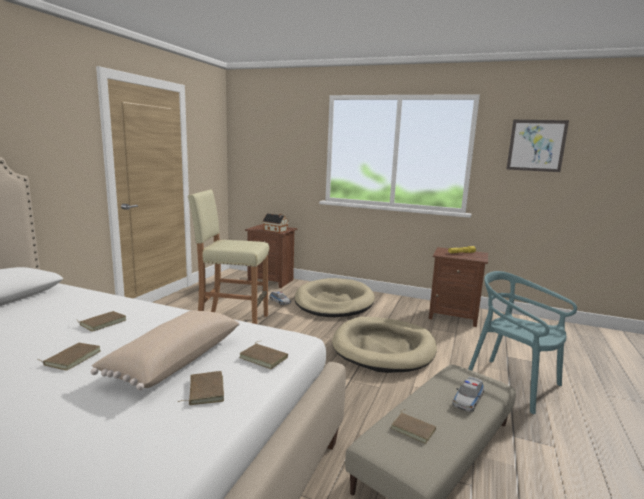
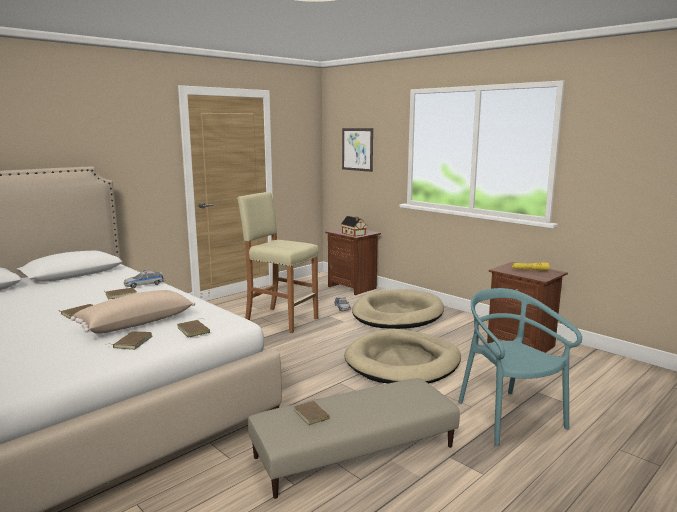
camera: 25 degrees right, 0 degrees up
(468, 400) = (391, 405): toy car -> toy car (144, 284)
(536, 145) = (632, 140): picture -> picture (357, 149)

